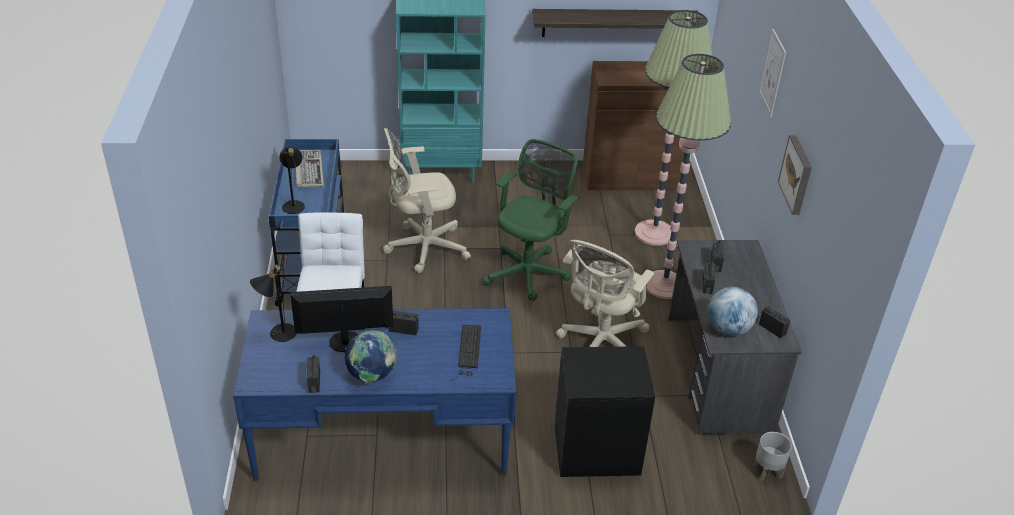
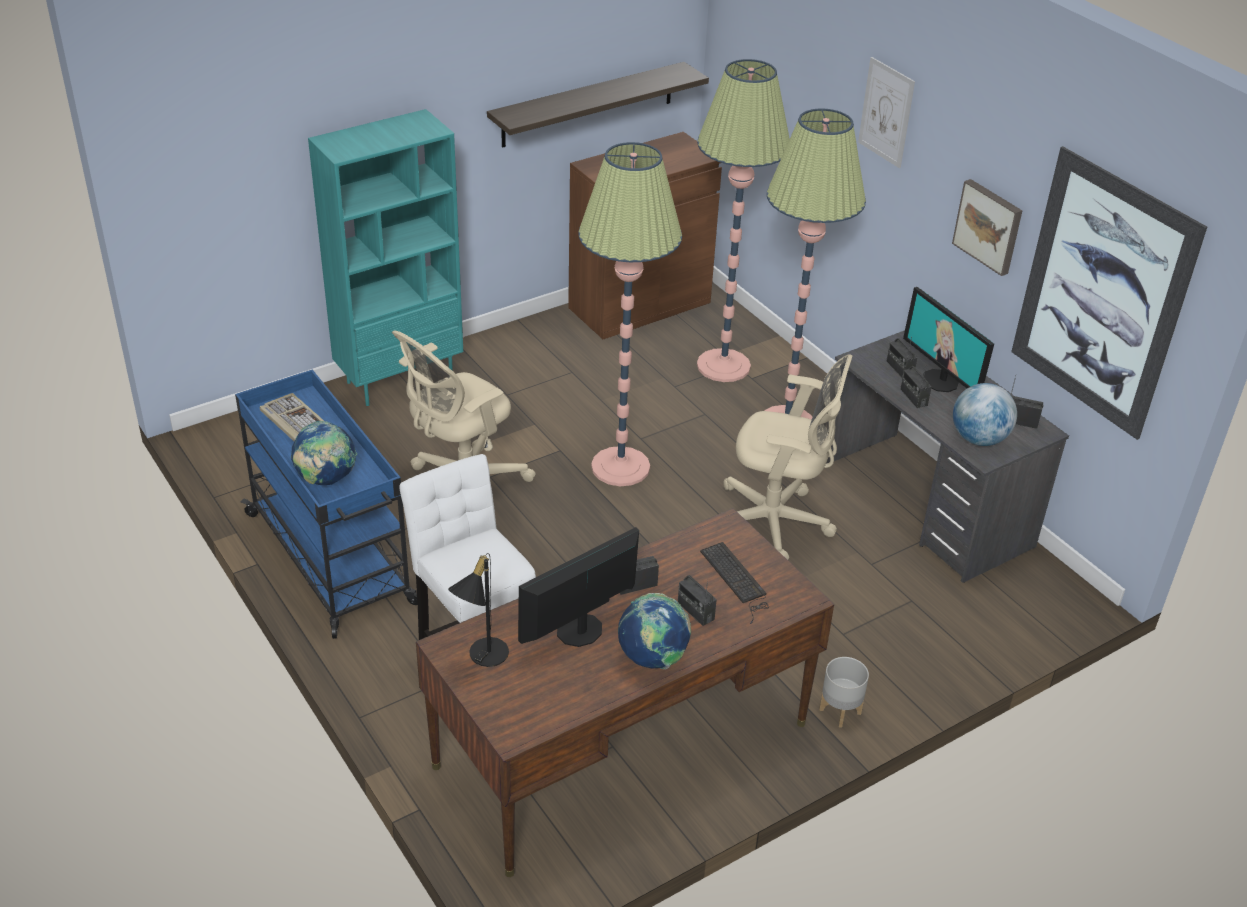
camera: 30 degrees left, 0 degrees up
(294, 204) = (325, 480): black table lamp -> globe
(314, 381) = (589, 697): radio -> radio (695, 611)
(383, 436) = (622, 745): blue desk -> brown desk
(529, 272) = (620, 467): green office chair -> floor lamp
(596, 449) = (875, 648): black nightstand -> none
(600, 344) = (776, 523): beige office chair -> beige office chair turned 75 degrees counterclockwise
(739, 281) = (941, 380): none -> monitor
(767, 471) = (1062, 592): grey planter -> grey planter (840, 712)
(832, 246) = (1101, 294): none -> picture

